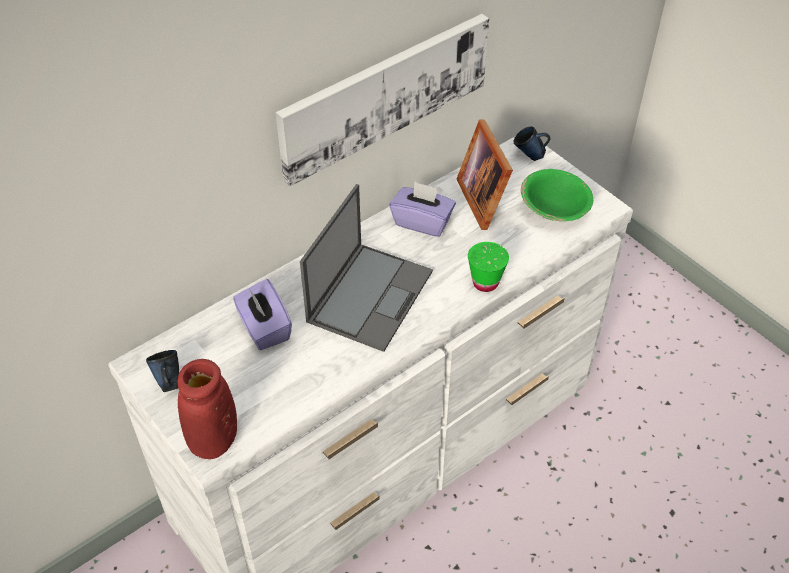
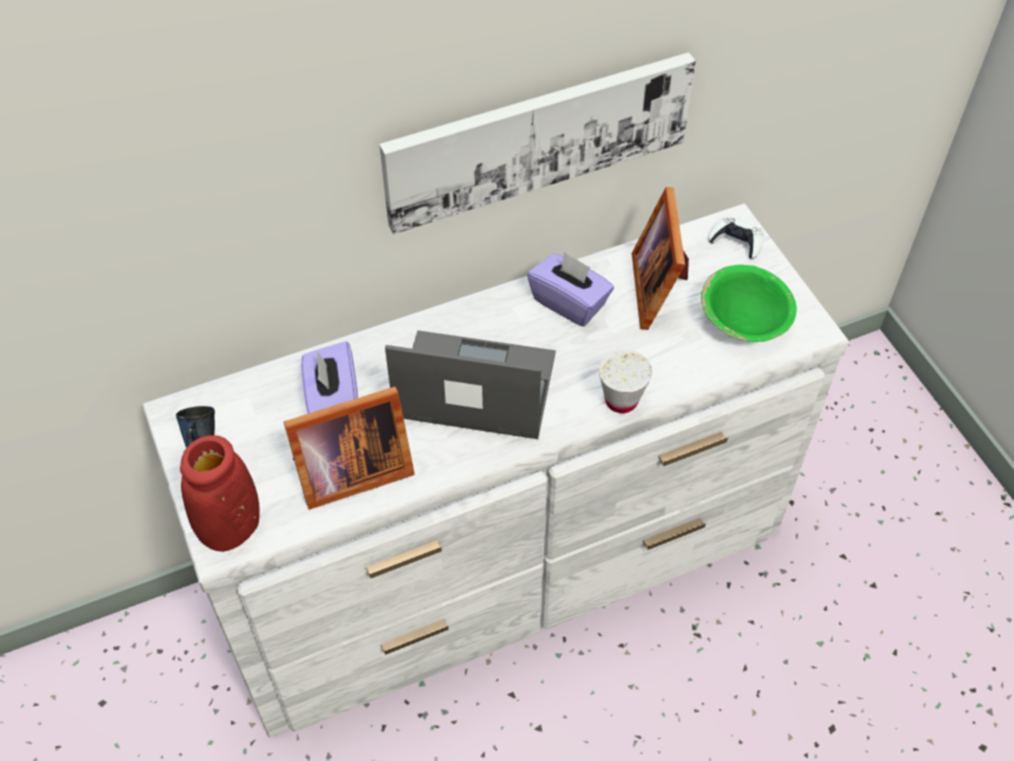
camera: 15 degrees right, 5 degrees up
(295, 378) = (349, 472): none -> picture frame
(370, 295) = (473, 385): laptop -> laptop turned 120 degrees counterclockwise
(485, 282) = (621, 400): green cup -> white cup
(529, 157) = (736, 241): blue mug -> white game controller

